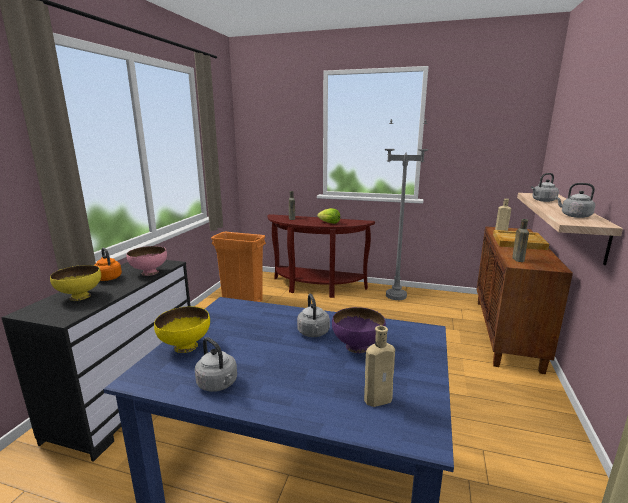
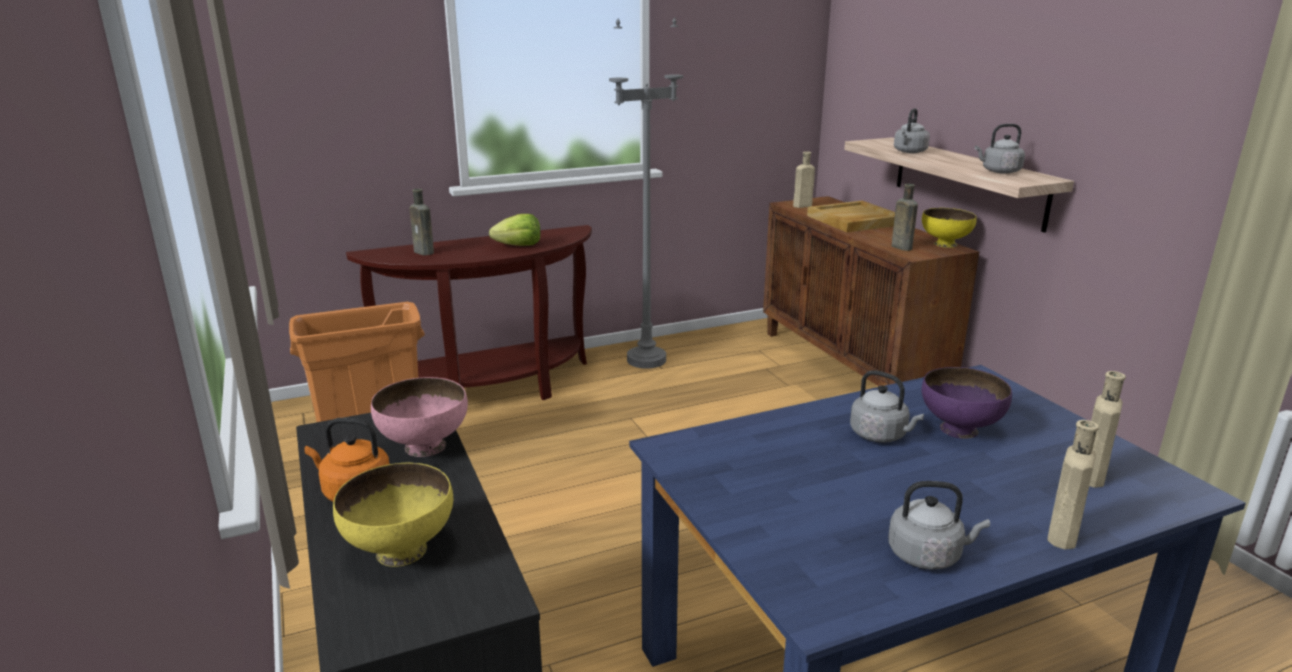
camera: 40 degrees left, 5 degrees up
(185, 346) = (769, 535): yellow bowl -> yellow bowl (944, 244)
(295, 412) = (1062, 534): none -> beige bottle

